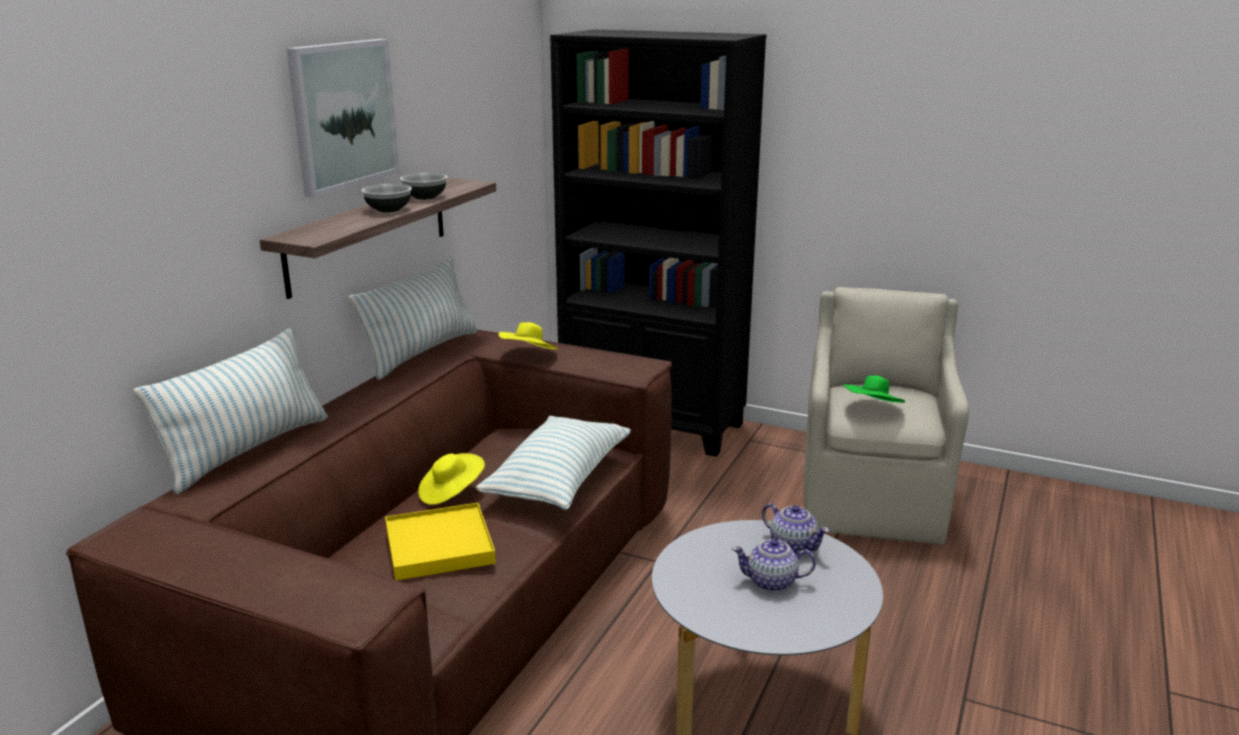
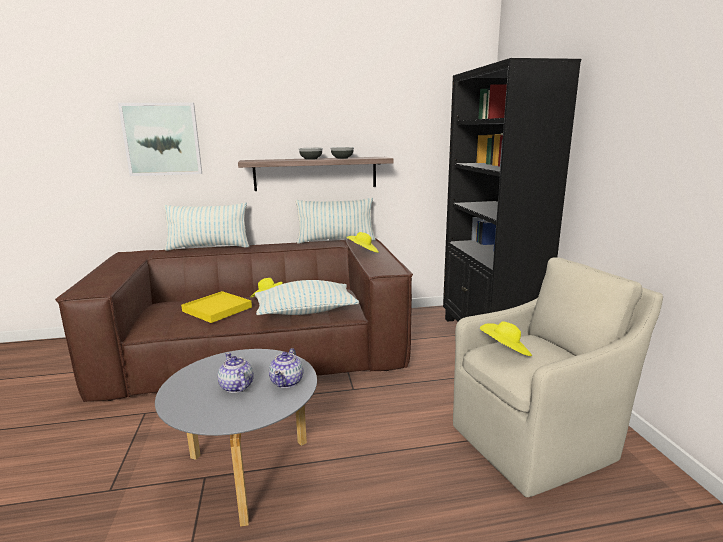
camera: 55 degrees right, 5 degrees down
(343, 115) = (302, 111): picture -> picture (162, 139)
(872, 409) = (505, 351): green hat -> yellow hat

